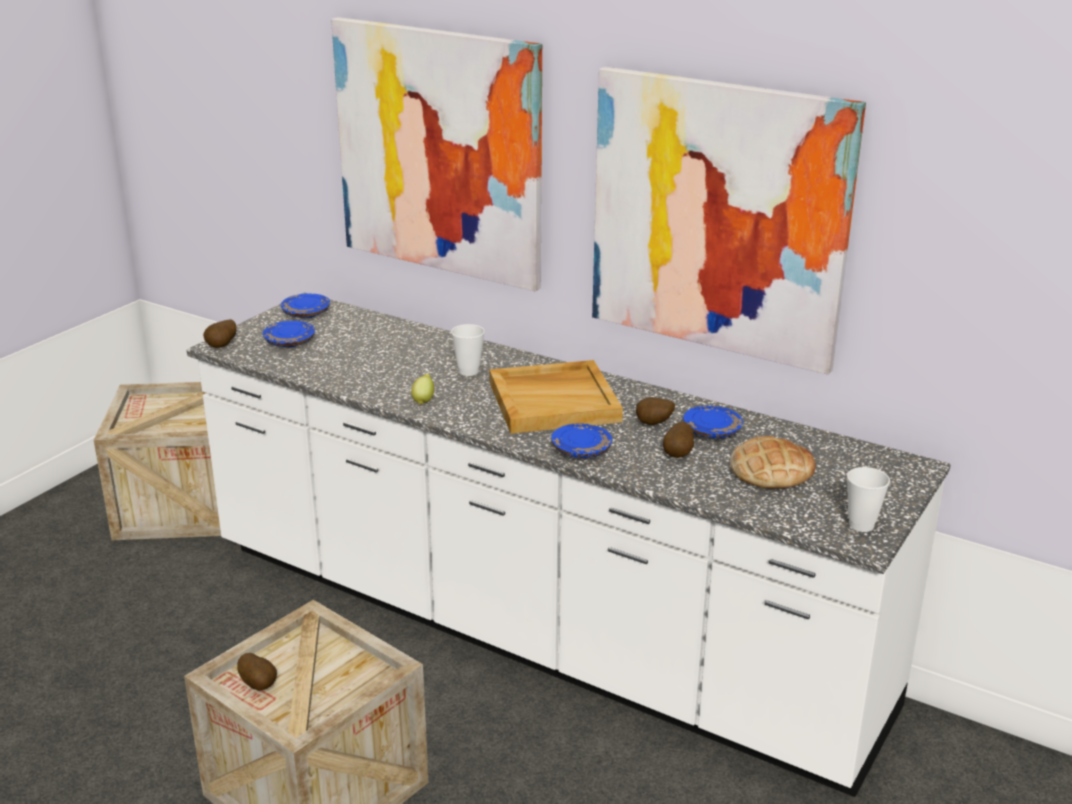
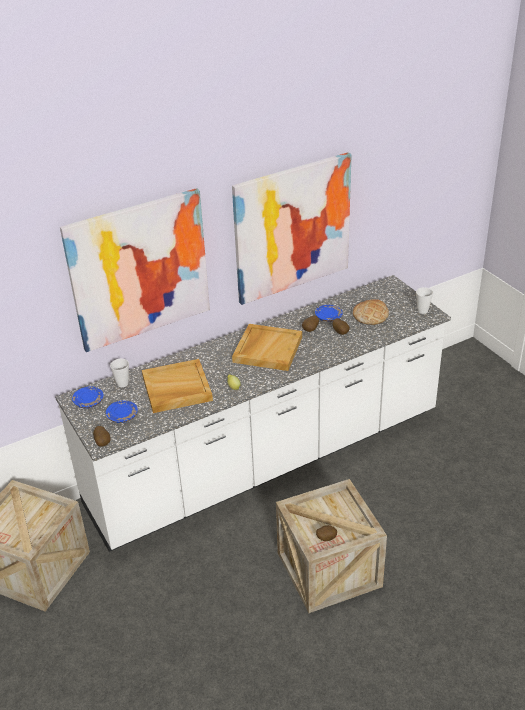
camera: 60 degrees left, 10 degrees up
(383, 360) = (176, 388): none -> beige tray
(468, 371) = (214, 365): cup -> cup (122, 383)
(581, 450) = (318, 356): blue plate -> none

